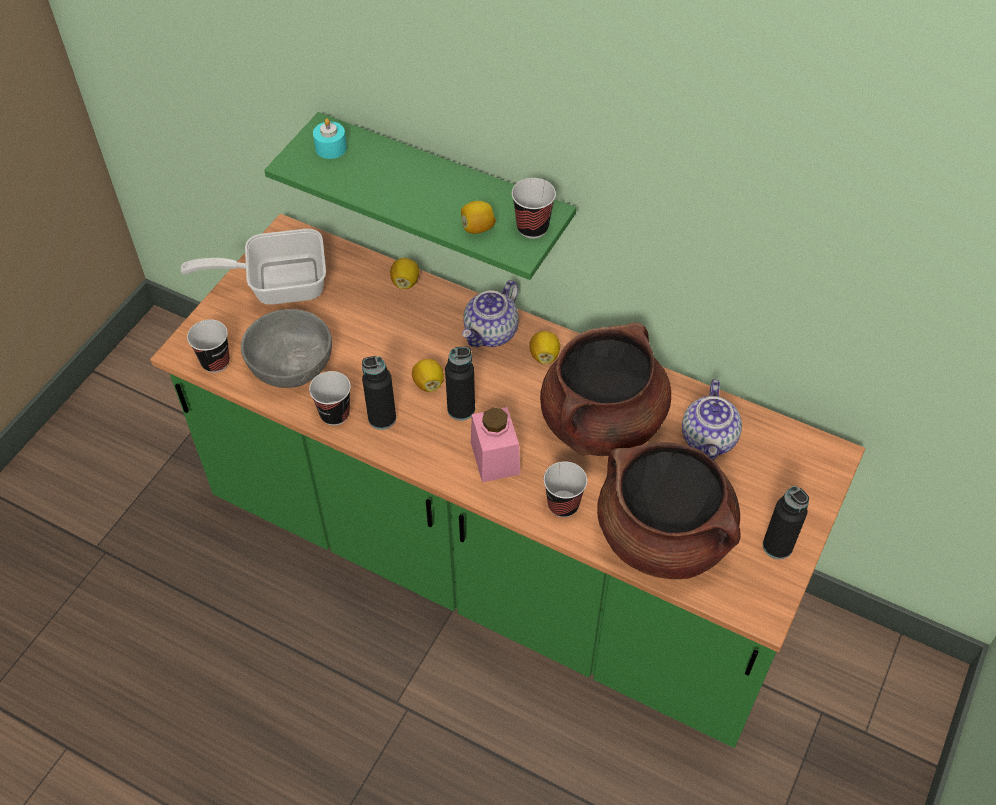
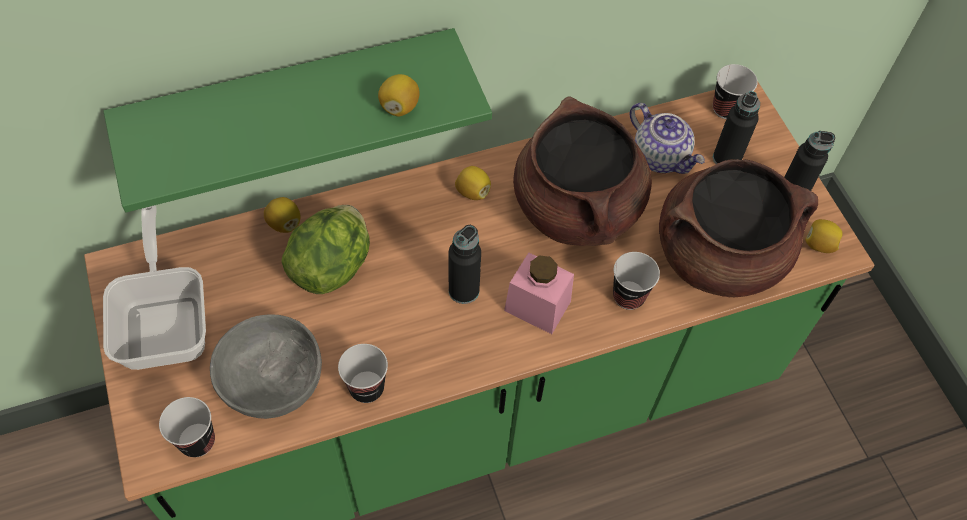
camera: 50 degrees left, 5 degrees up
(277, 284) = (166, 320): frying pan -> frying pan turned 135 degrees clockwise
(331, 148) = (165, 135): turquoise candle -> none
(382, 418) = (410, 355): black bottle -> black bottle (726, 159)
(402, 329) = (332, 266): none -> lettuce
(428, 383) = (411, 292): lemon -> lemon (819, 244)
(491, 333) = (410, 208): teapot -> none
(532, 228) = (443, 71): cup -> cup (726, 109)

